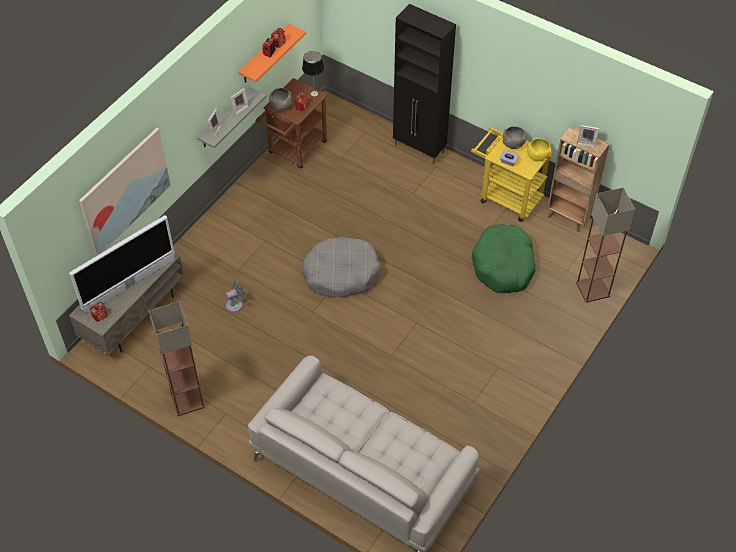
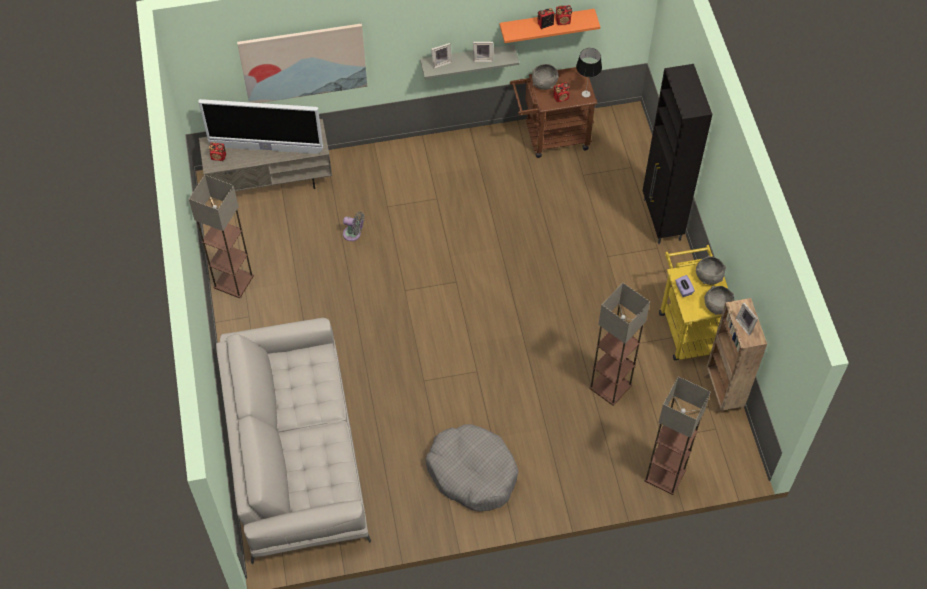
camera: 45 degrees right, 5 degrees up
(341, 273) = (464, 277): grey dog bed -> grey dog bed (472, 472)
(503, 265) = (610, 385): green dog bed -> floor lamp
(538, 156) = (717, 306): yellow bowl -> grey bowl

